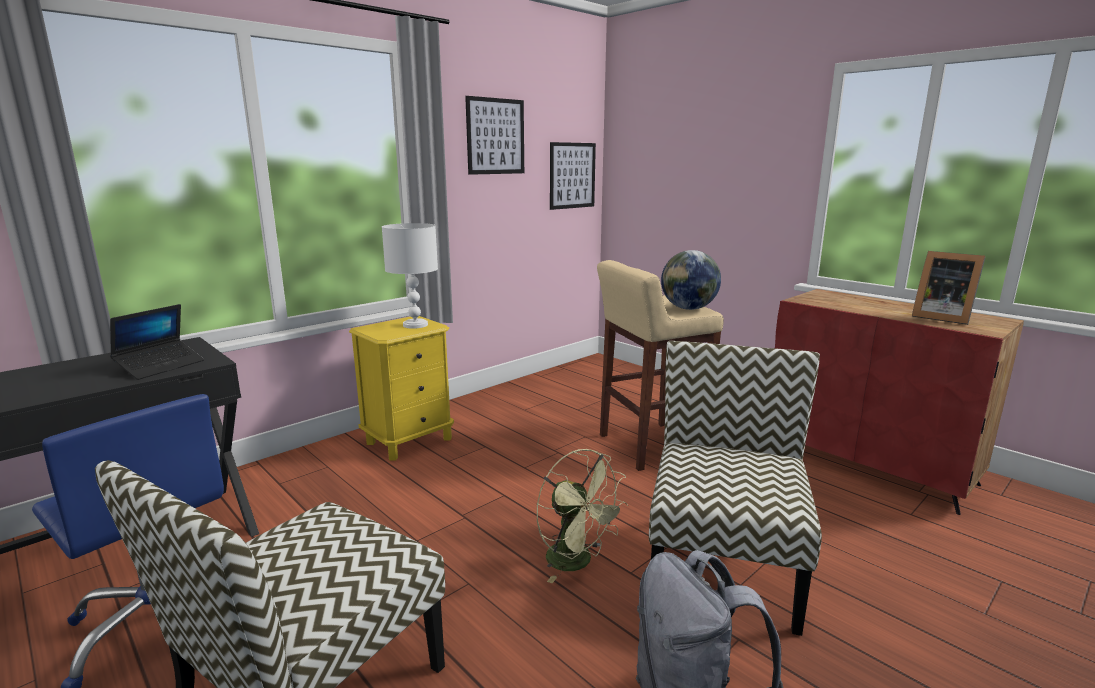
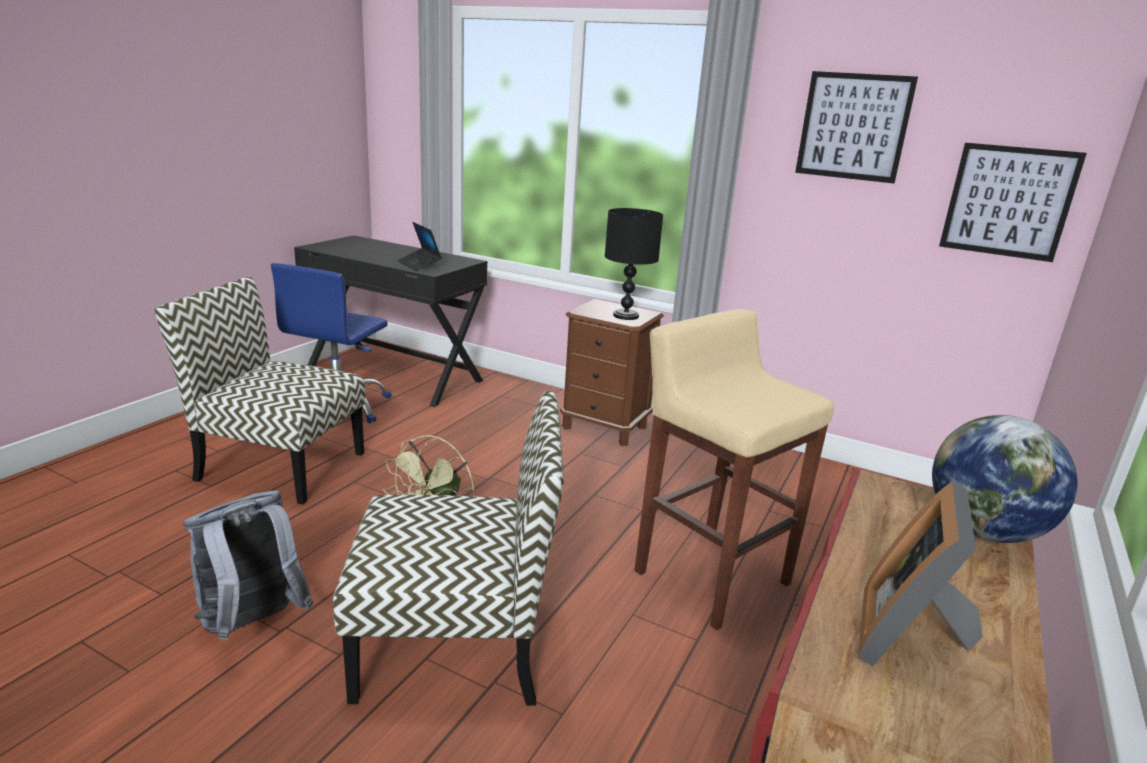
camera: 70 degrees right, 5 degrees up
(161, 366) = (419, 264): laptop -> laptop turned 45 degrees clockwise
(409, 441) = (604, 427): yellow nightstand -> brown nightstand
(415, 325) = (626, 315): white table lamp -> black table lamp
(688, 308) = (746, 408): globe -> globe (983, 532)

